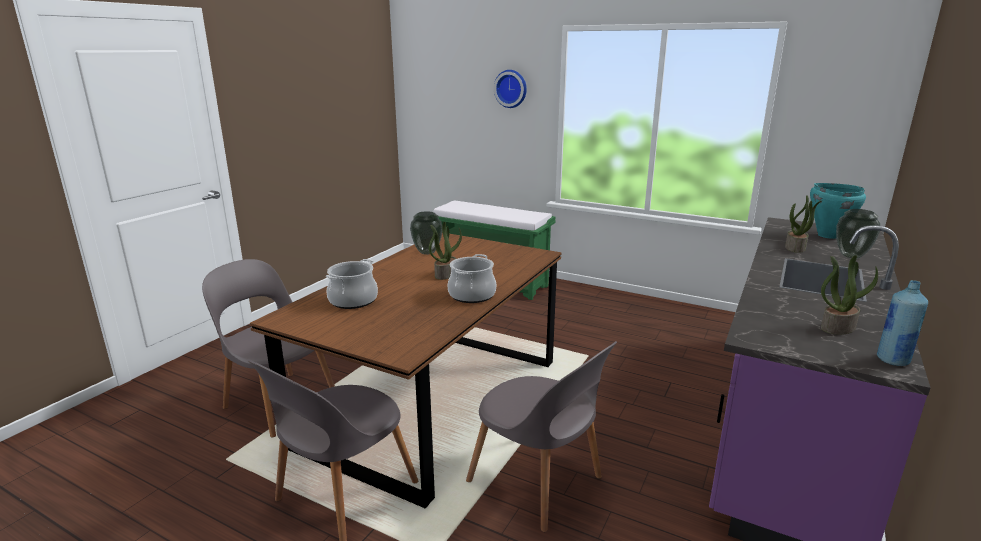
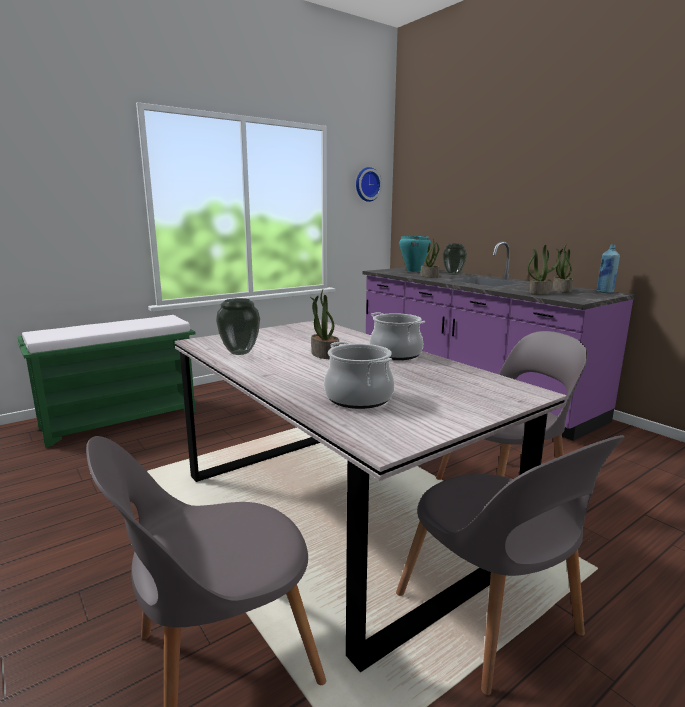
camera: 65 degrees left, 5 degrees down
(432, 399) = (335, 513): brown dining table -> grey dining table
(511, 88) = (75, 174): wall clock -> wall clock (367, 184)
(780, 314) = (539, 292): none -> potted plant

